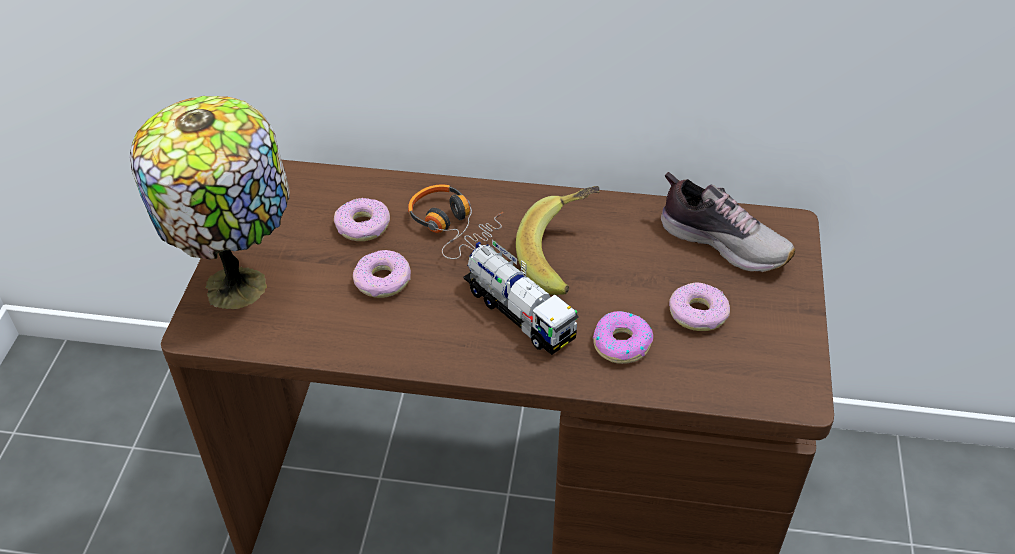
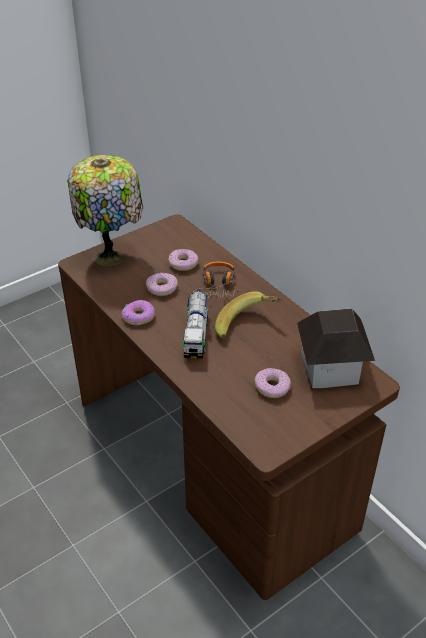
camera: 45 degrees right, 5 degrees down
(621, 343) = (220, 374): donut -> donut (138, 316)
(723, 242) = (330, 368): shoe -> toy house

